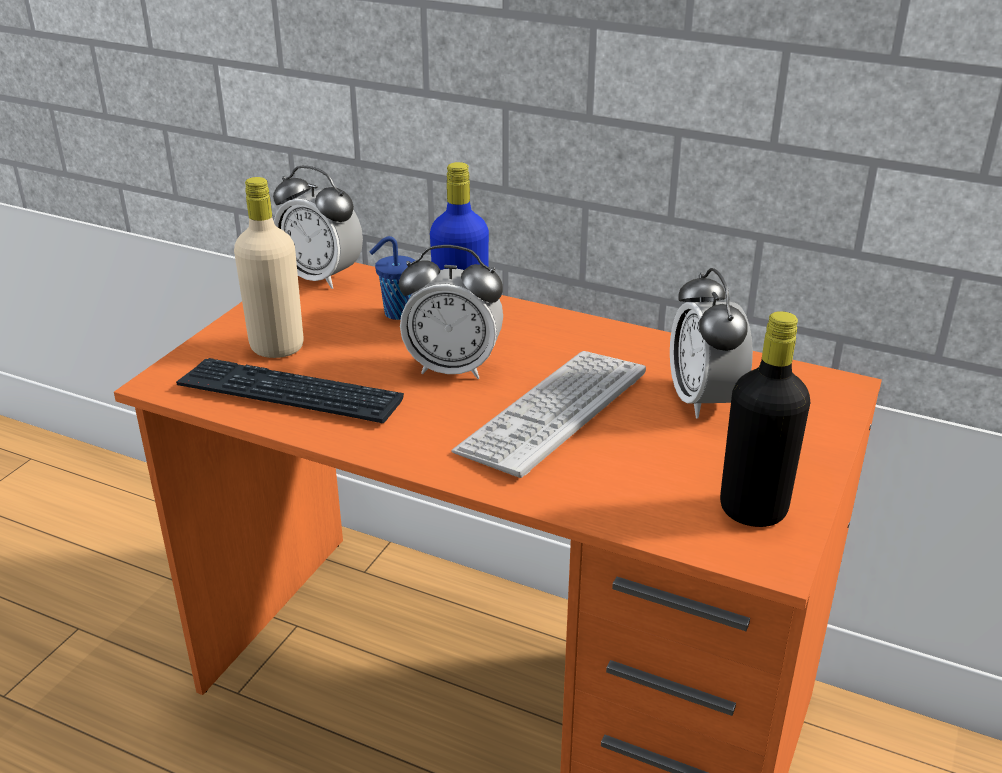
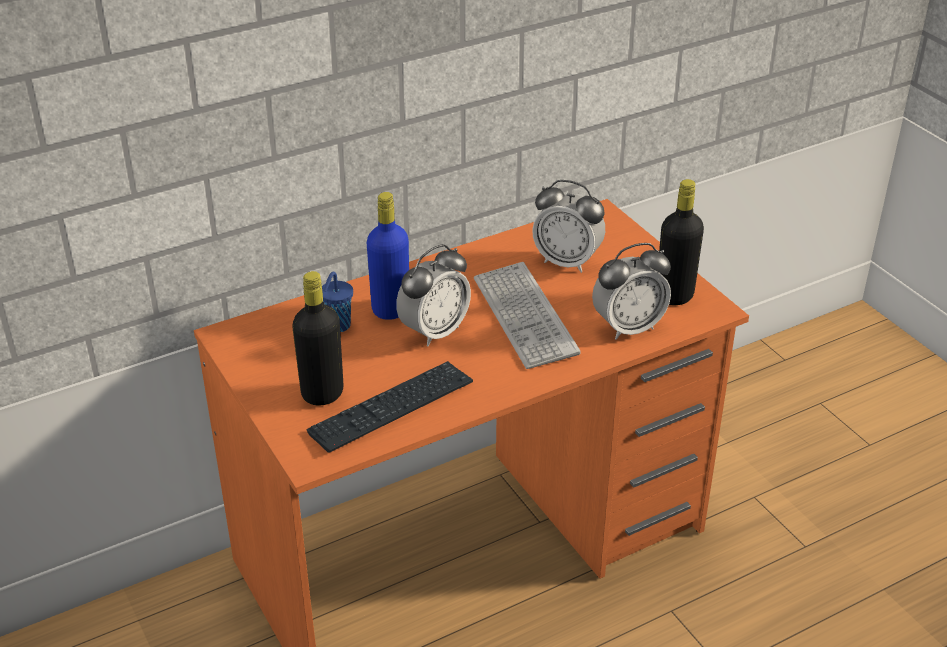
camera: 55 degrees left, 5 degrees up
(277, 347) = (322, 393): beige bottle -> black bottle
(321, 277) = (243, 339): alarm clock -> alarm clock (628, 327)

